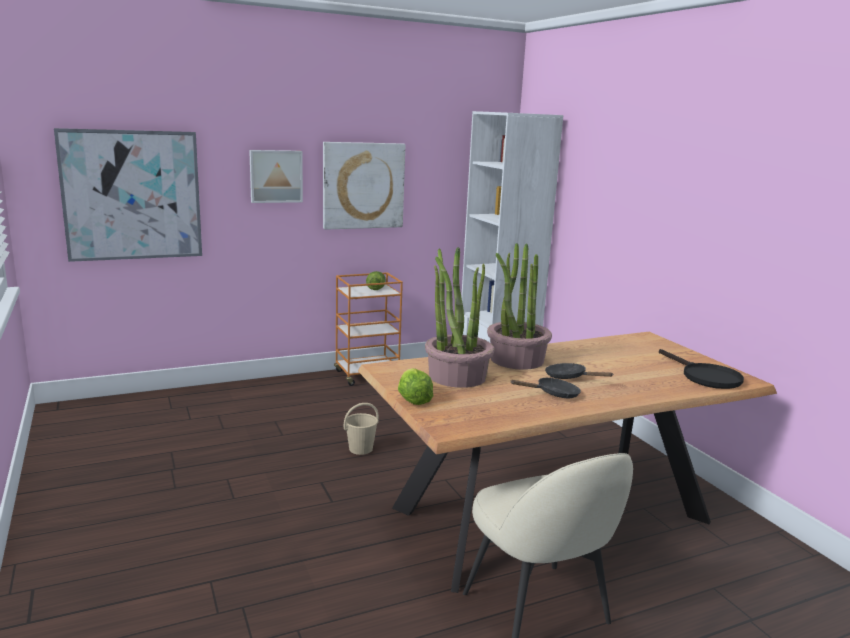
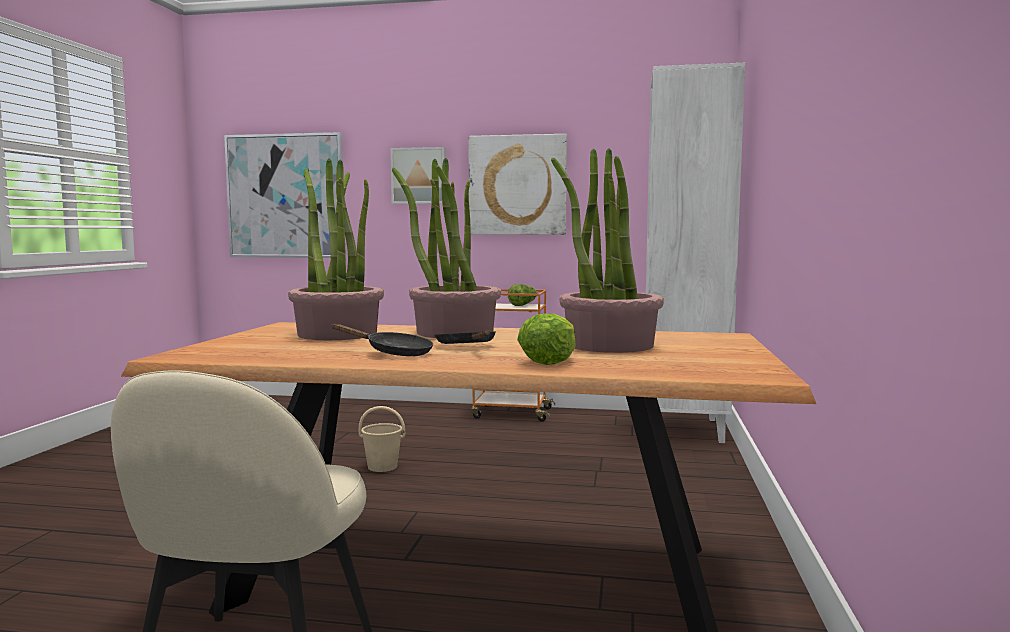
camera: 35 degrees right, 10 degrees down
(413, 398) = (231, 339): lettuce -> lettuce (549, 361)
(626, 360) = (609, 345): none -> potted plant
(705, 376) = (691, 366): black frying pan -> none

